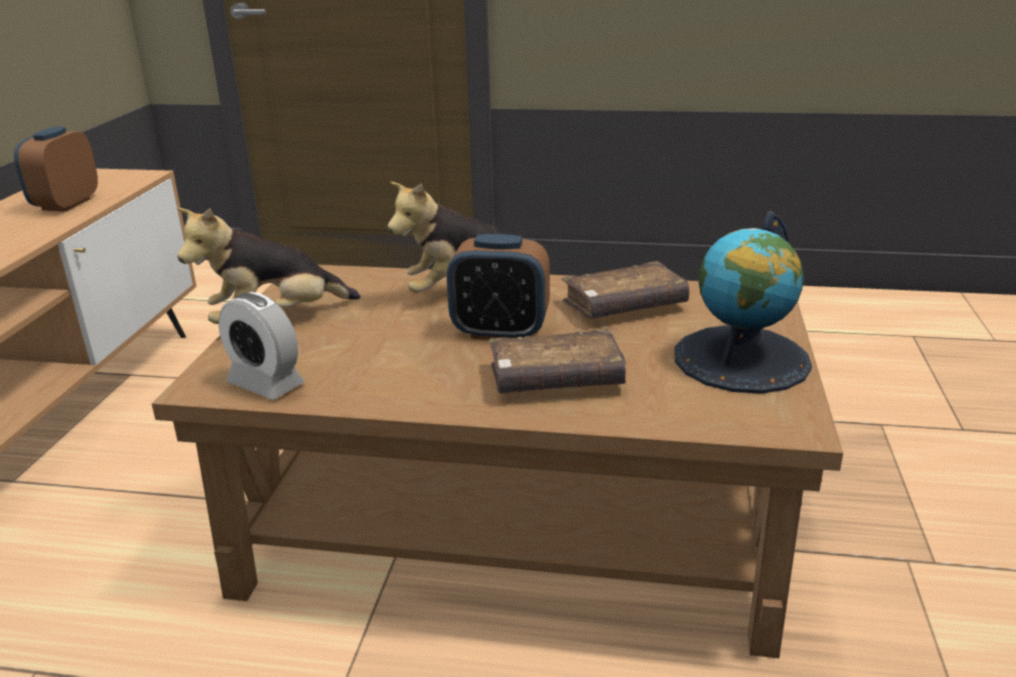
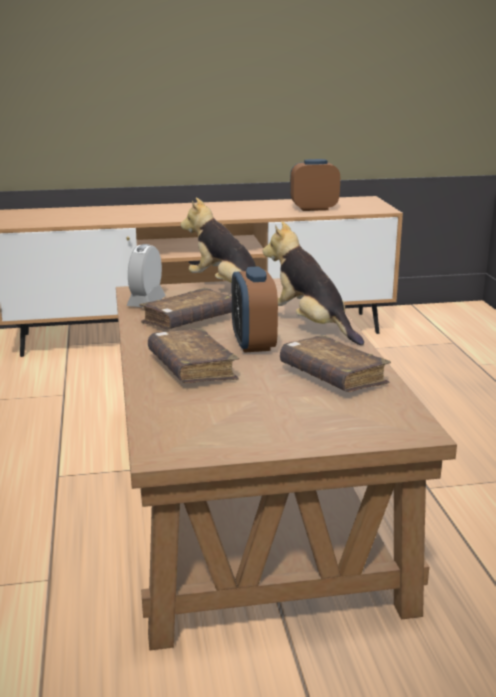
camera: 70 degrees right, 5 degrees down
(380, 362) = (188, 321): none -> brown book
(741, 359) = (266, 427): globe -> none

